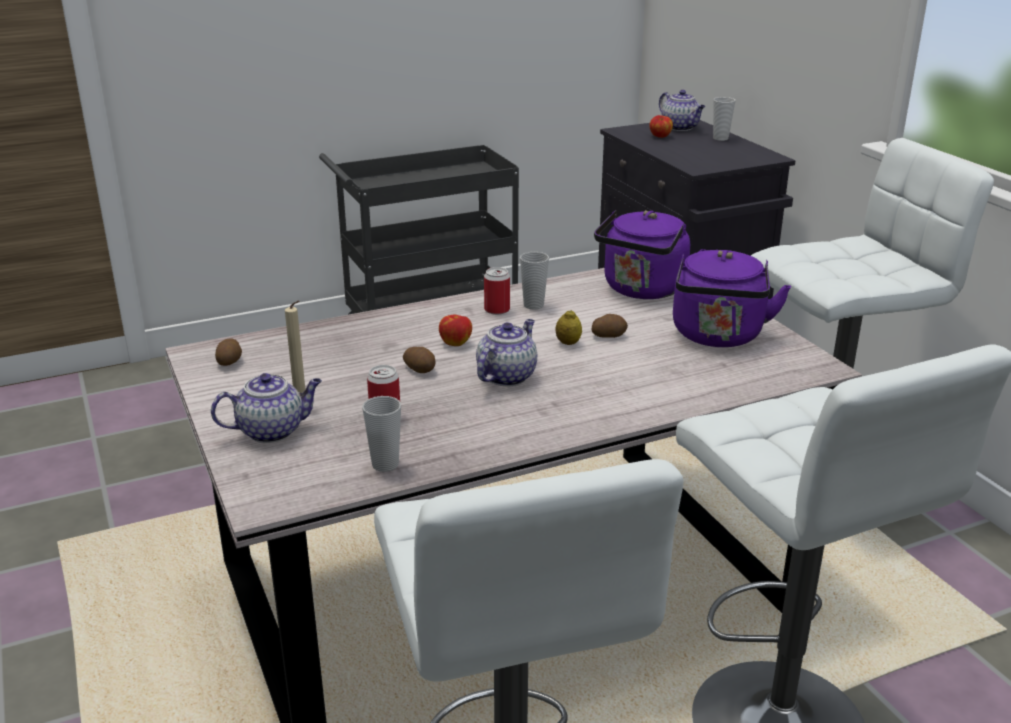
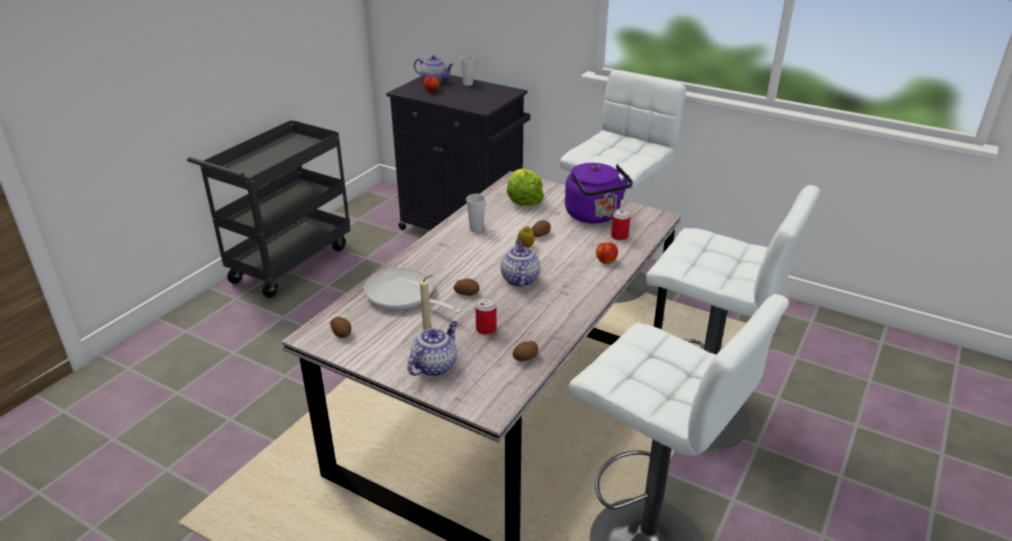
camera: 35 degrees left, 5 degrees up
(346, 348) = (404, 296): none -> frying pan
(385, 464) = (526, 358): cup -> potato
(455, 343) = (464, 269): apple -> apple (606, 261)
(497, 310) = (459, 239): can -> can (619, 237)
(643, 291) = (523, 199): purple kettle -> lettuce

